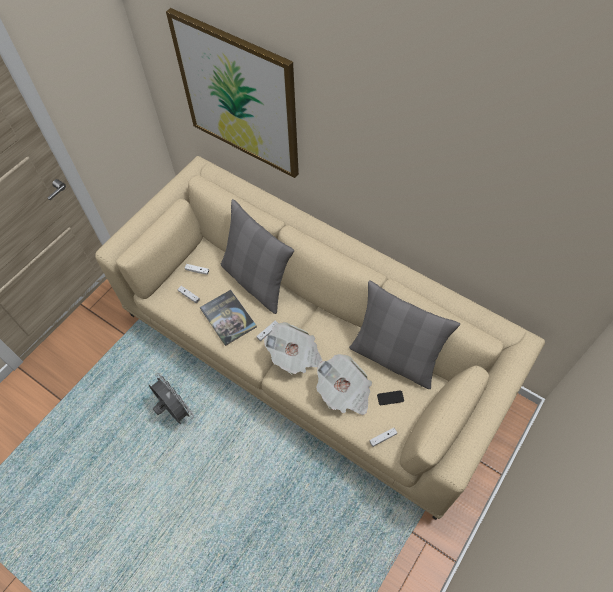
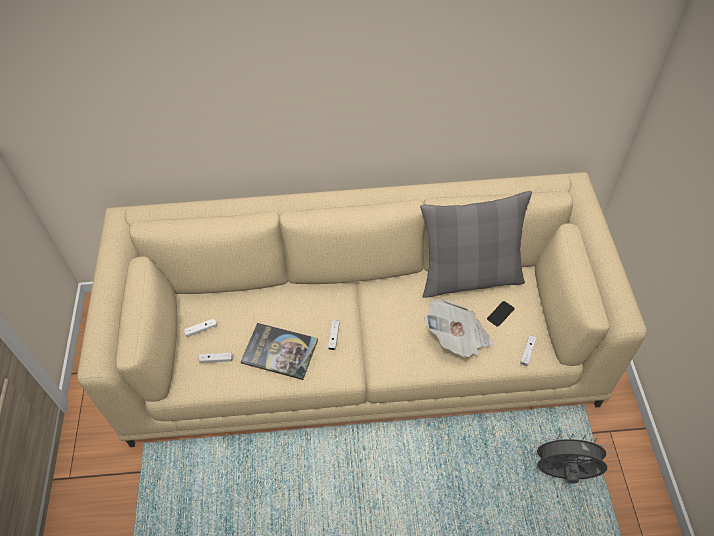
camera: 40 degrees left, 5 degrees down
(174, 411) = (273, 505): grey fan -> grey fan (563, 473)
(238, 96) = (158, 93): picture -> none
(257, 281) = (275, 298): grey pillow -> none
(295, 356) = (381, 339): newspaper -> none

